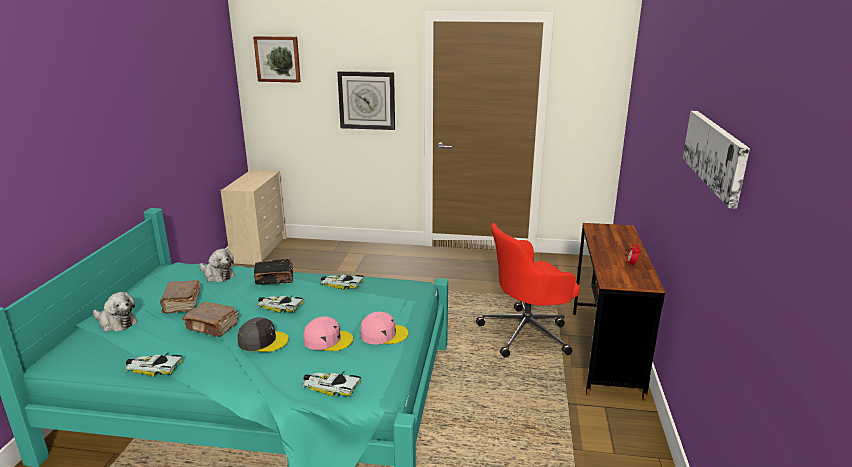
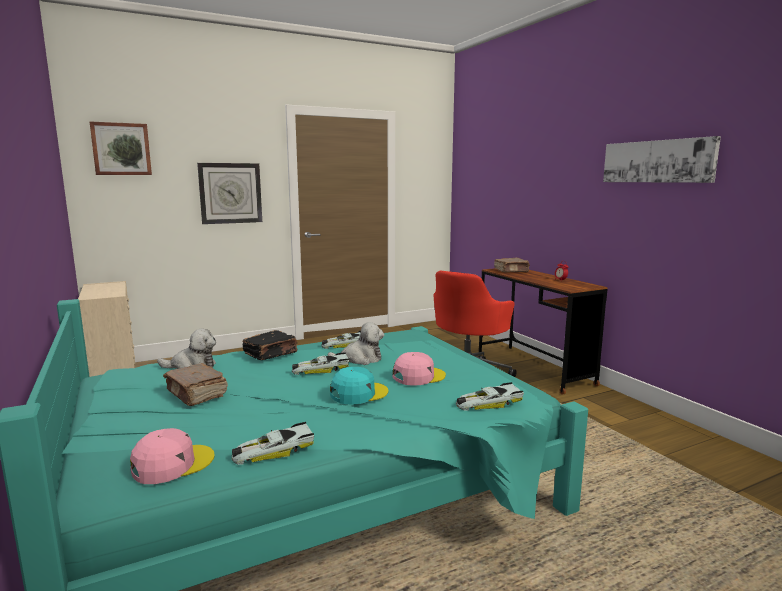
camera: 35 degrees left, 10 degrees down
(116, 323) = (130, 433): plush toy -> plush toy (360, 359)
(213, 327) = (278, 399): brown book -> brown book (511, 271)
(263, 341) = (358, 393): grey cap -> turquoise cap
(383, 334) = (453, 362): pink cap -> pink cap (172, 464)

